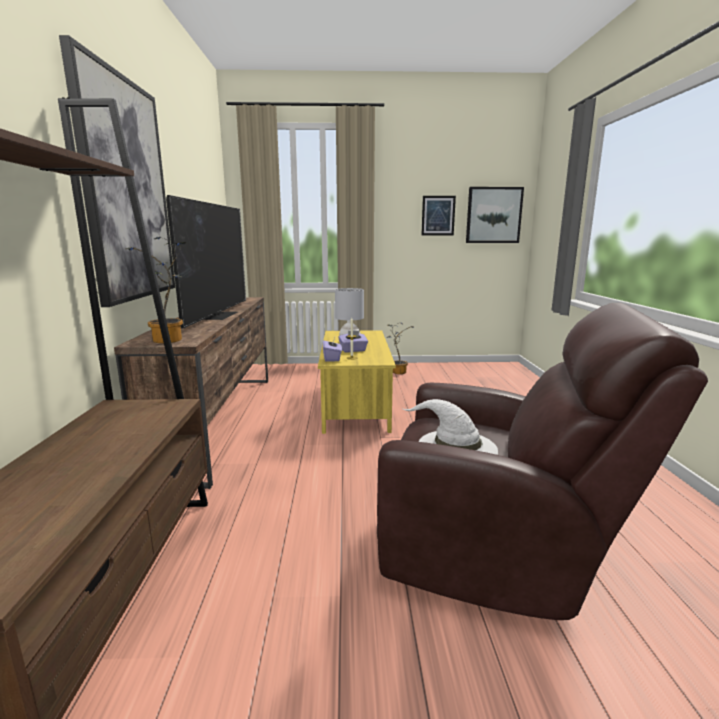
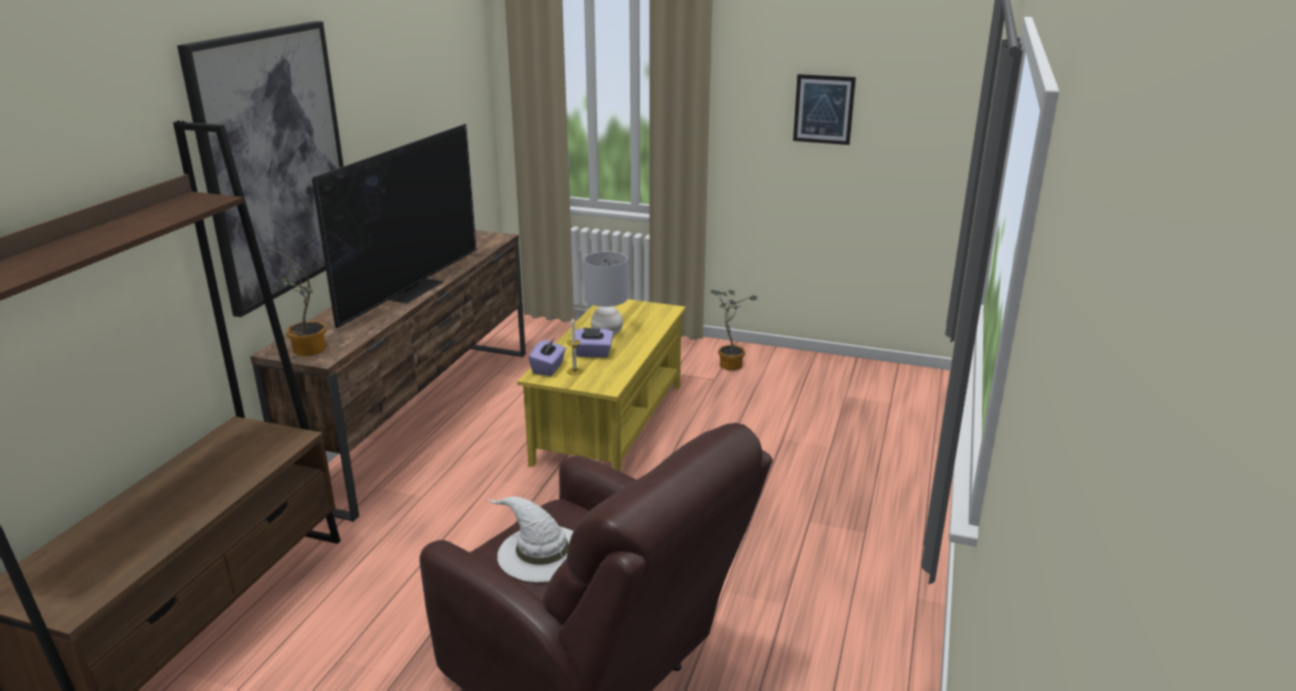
camera: 20 degrees right, 10 degrees up
(493, 215) = (925, 115): picture -> none

